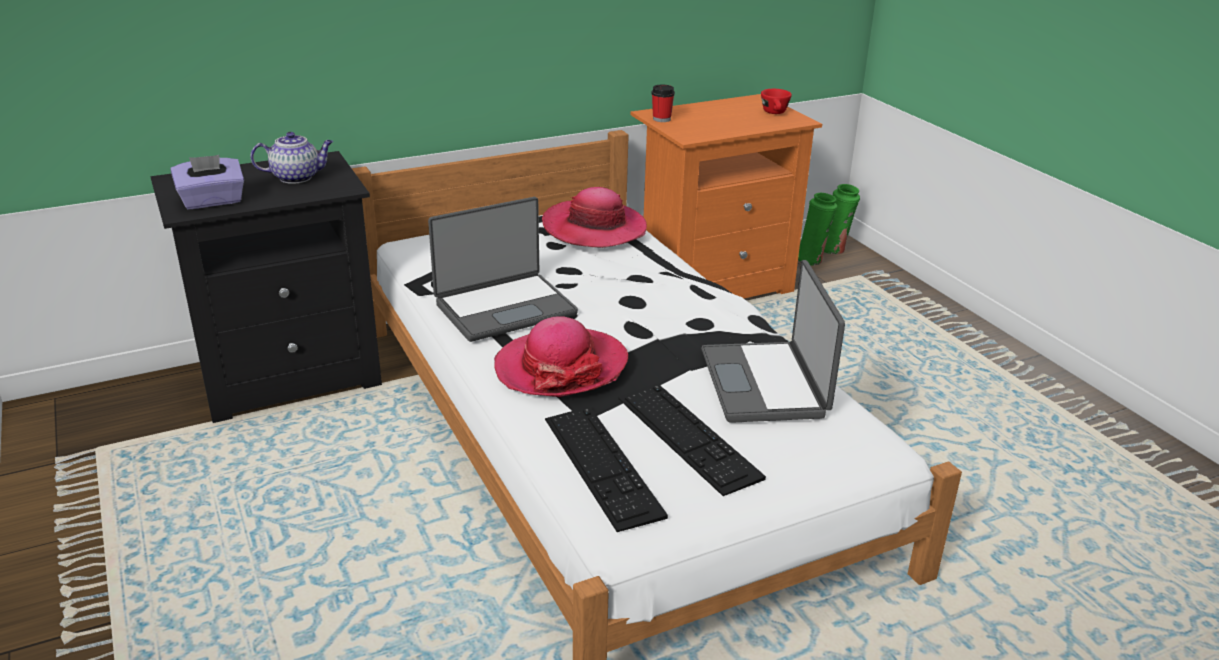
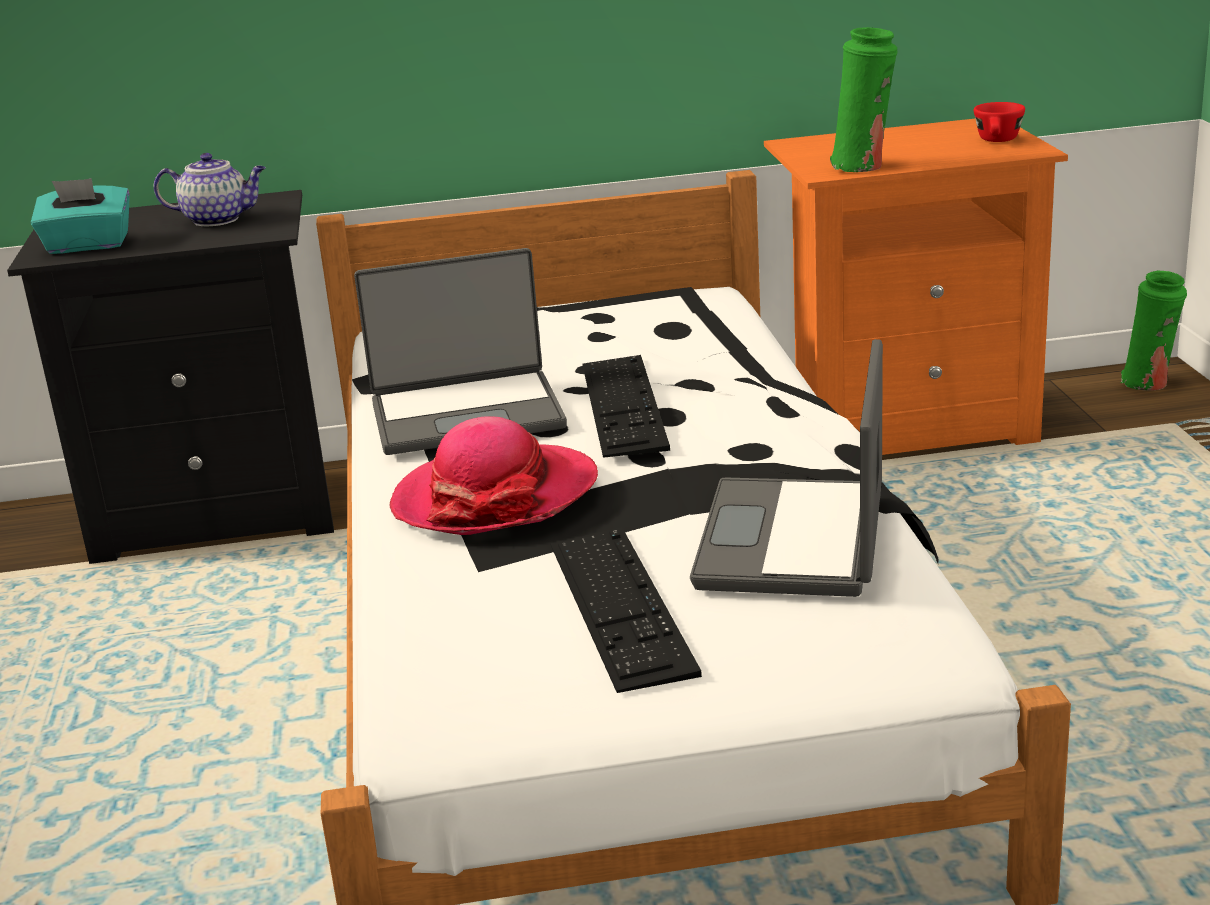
camera: 20 degrees right, 5 degrees down
(212, 201) = (88, 245): purple tissue box -> turquoise tissue box
(594, 228) = (673, 315): hat -> none
(602, 465) = (461, 633): keyboard -> keyboard (623, 405)
(661, 119) = (803, 150): cup -> none
(812, 260) = (1099, 398): green vase -> green vase (863, 167)

